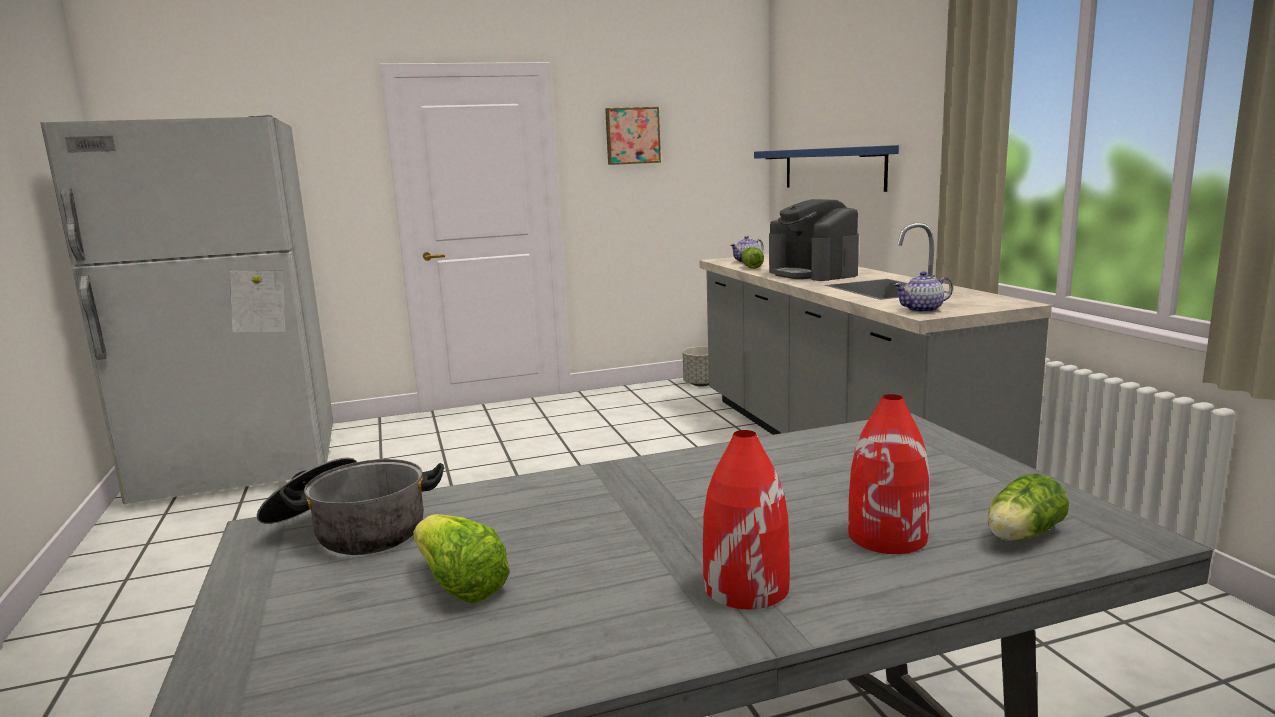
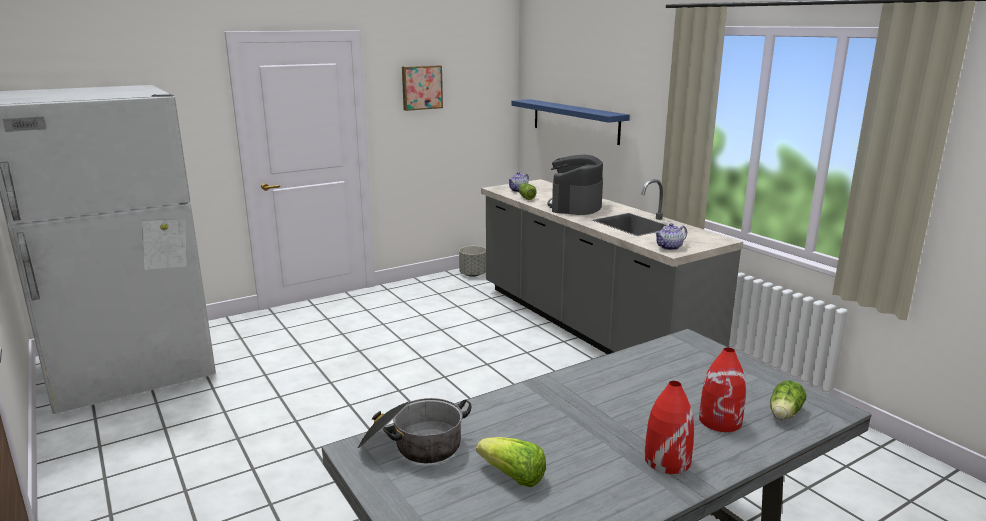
camera: 15 degrees left, 5 degrees up
(813, 273) = (575, 206): coffee machine -> coffee machine turned 60 degrees clockwise

